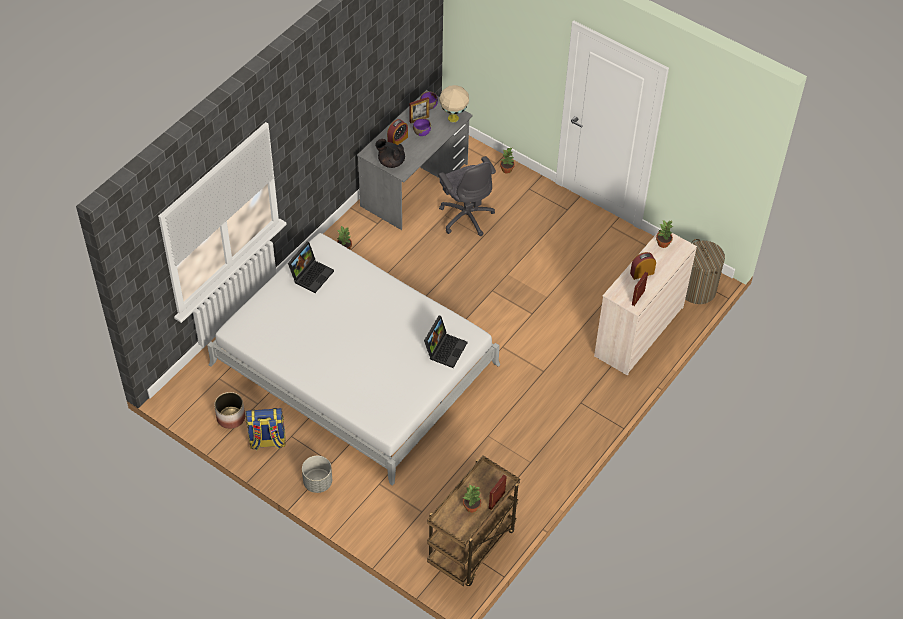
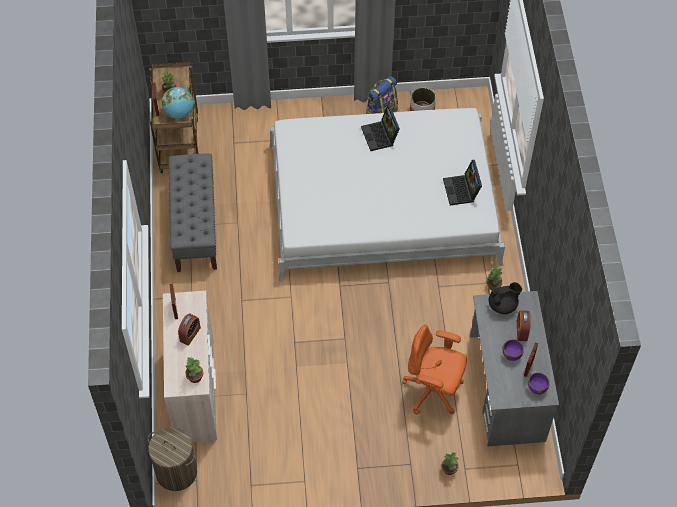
camera: 140 degrees right, 5 degrees up
(317, 482) = (320, 113): grey planter -> none
(445, 348) = (306, 209): laptop -> laptop (381, 136)
(453, 118) = (502, 392): beige table lamp -> none
(466, 216) = (433, 391): grey office chair -> orange office chair
(482, 479) = (179, 113): none -> globe
(525, 459) = (195, 225): none -> grey bench

